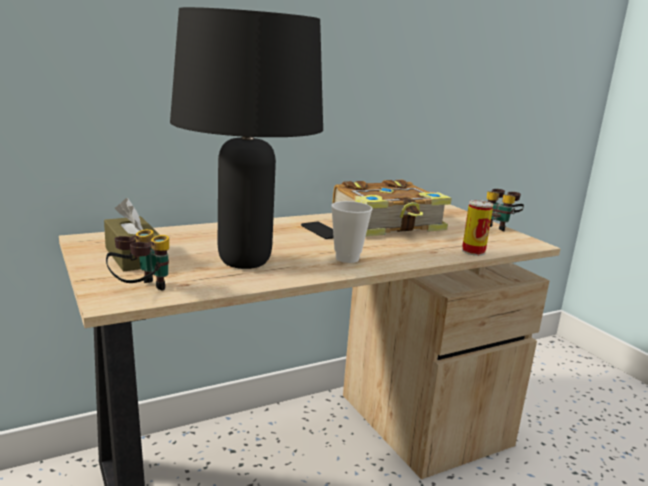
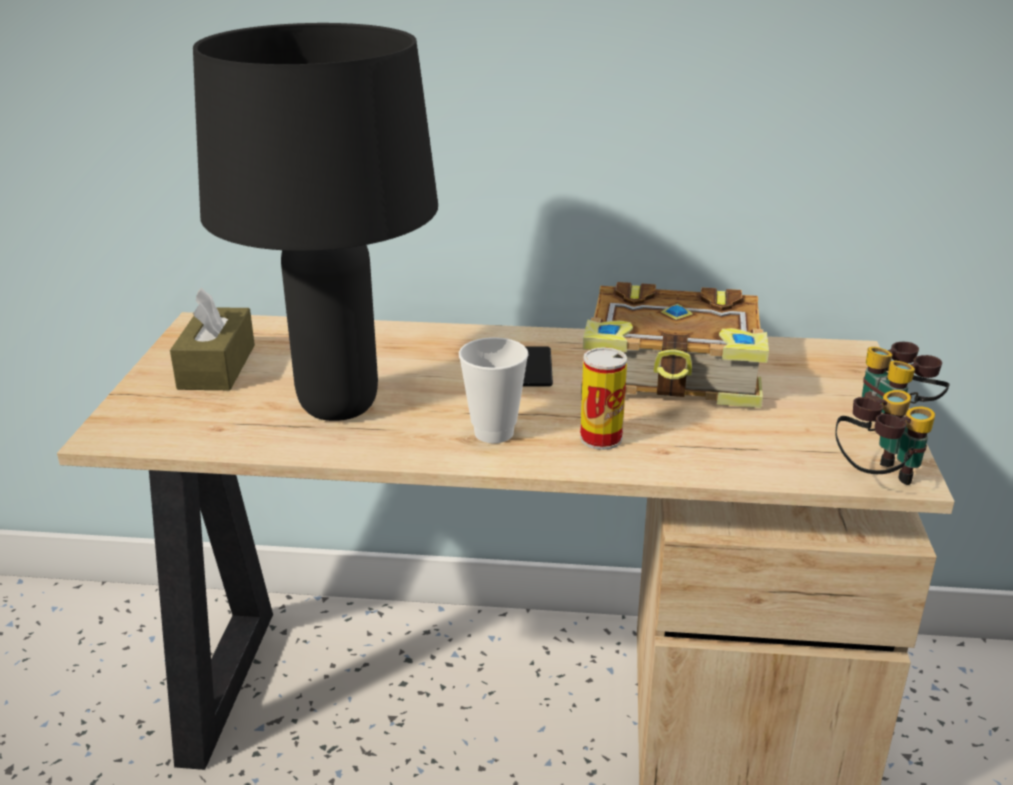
camera: 35 degrees right, 10 degrees up
(141, 290) = (158, 426): binoculars -> binoculars (875, 478)
(473, 251) = (742, 467): can -> can (601, 438)

